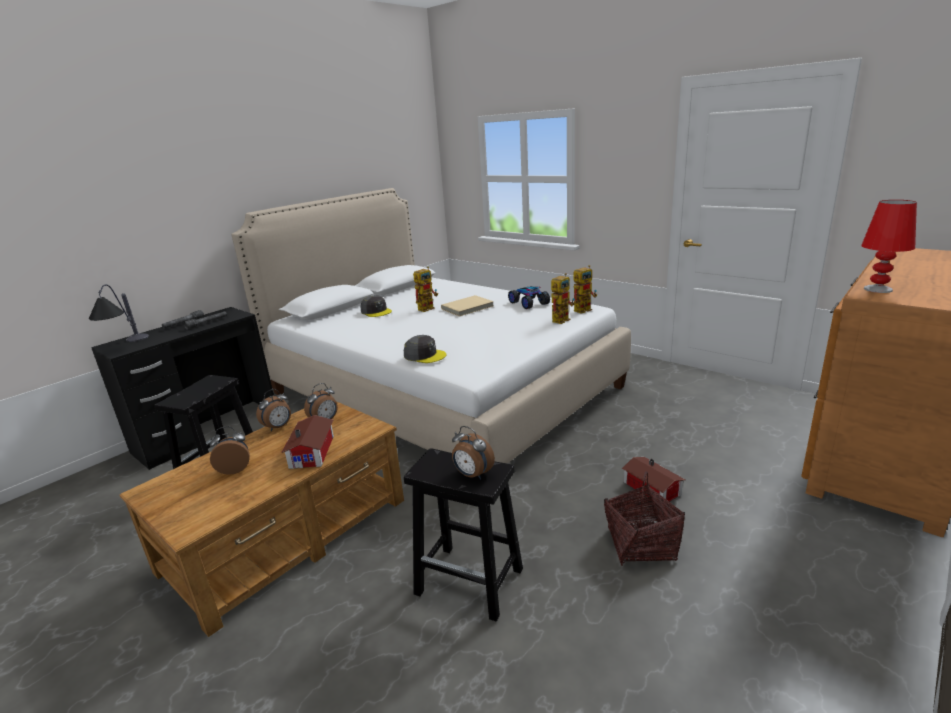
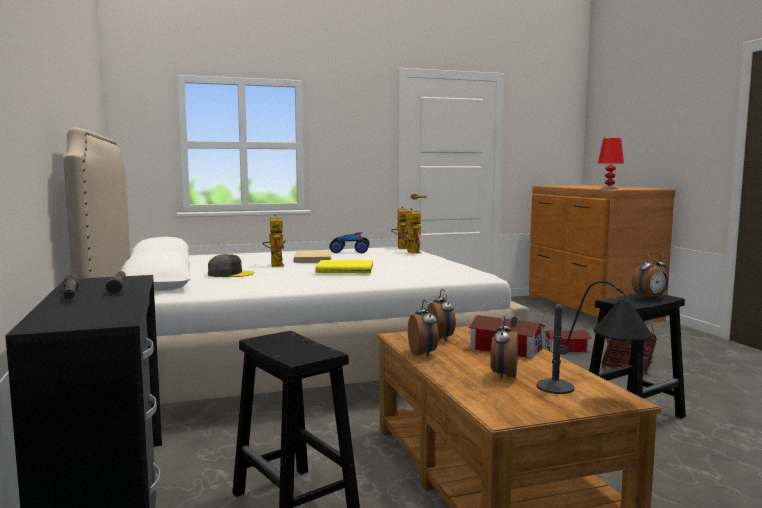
camera: 60 degrees left, 15 degrees down
(126, 345) = (88, 318): table lamp -> table lamp (594, 394)
(425, 330) = (345, 269): none -> yellow book
(425, 355) = (414, 275): grey cap -> none

